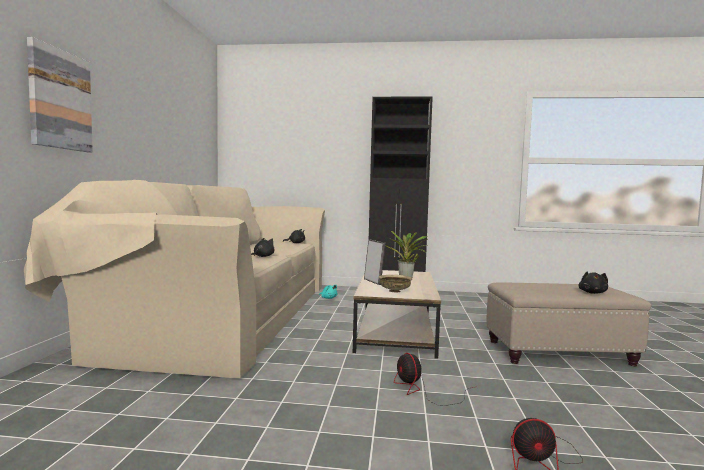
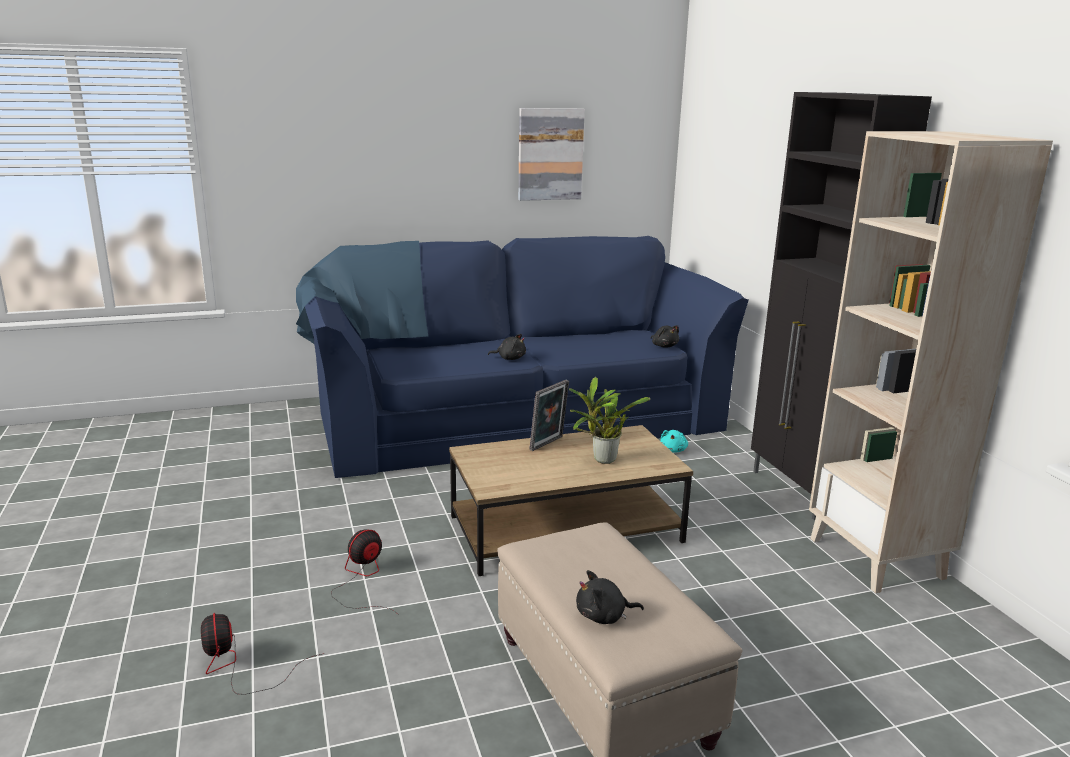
camera: 65 degrees right, 15 degrees up
(60, 100) = (346, 159): picture -> picture (550, 154)
(225, 315) = (513, 416): beige sofa -> blue sofa
(394, 291) = (501, 465): beige bowl -> none
(459, 296) = (877, 558): none -> beige bookcase

